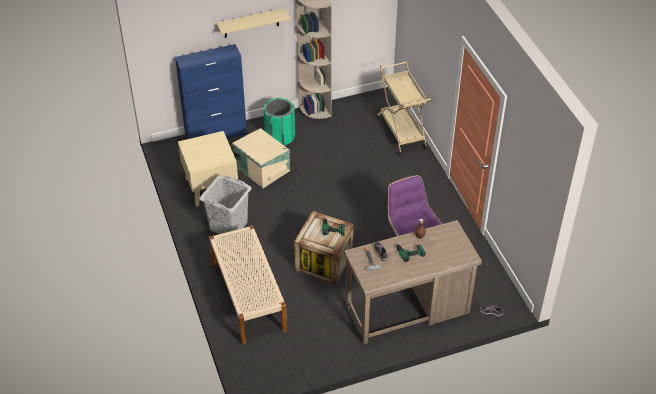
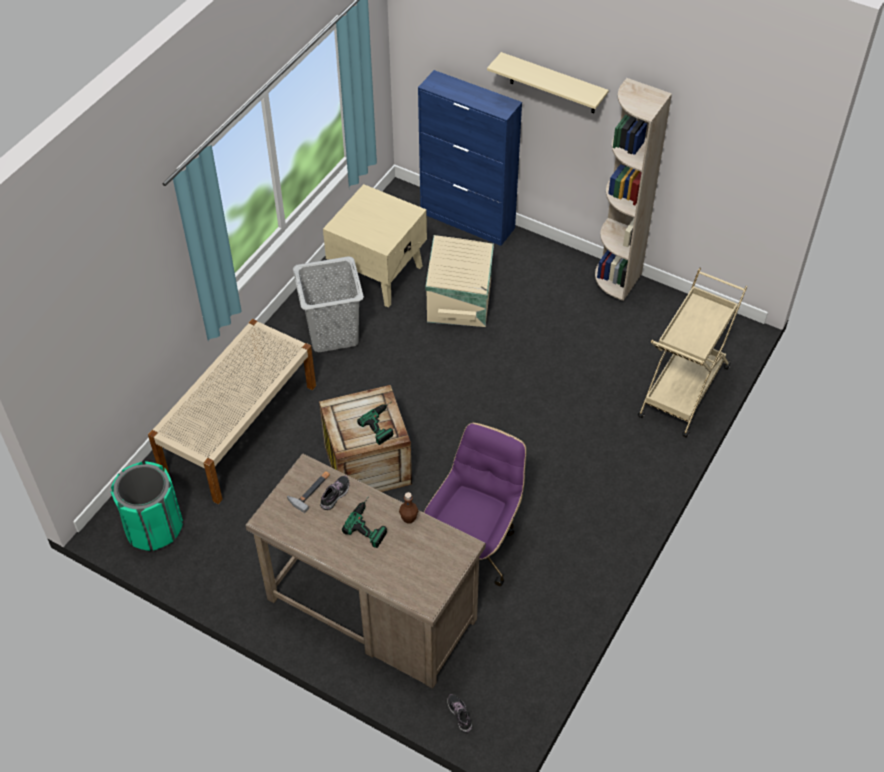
camera: 50 degrees right, 5 degrees up
(280, 136) = (533, 278): green trash can -> green trash can (154, 527)

